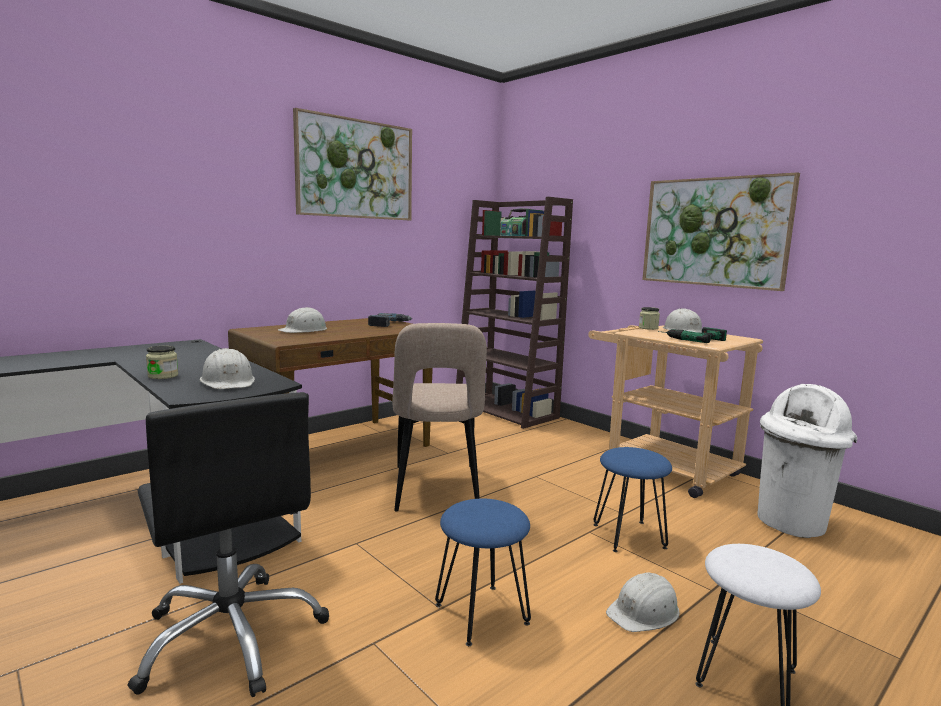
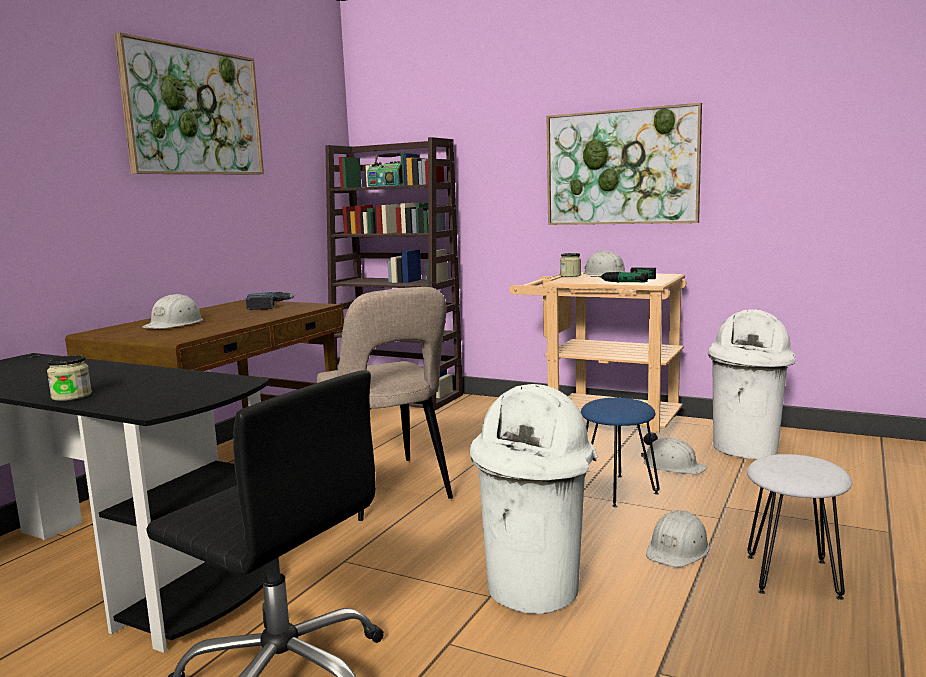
camera: 20 degrees left, 0 degrees up
(228, 381) = (173, 388): white hard hat -> white hard hat (673, 466)
(482, 614) = (535, 590): blue stool -> white trash can

